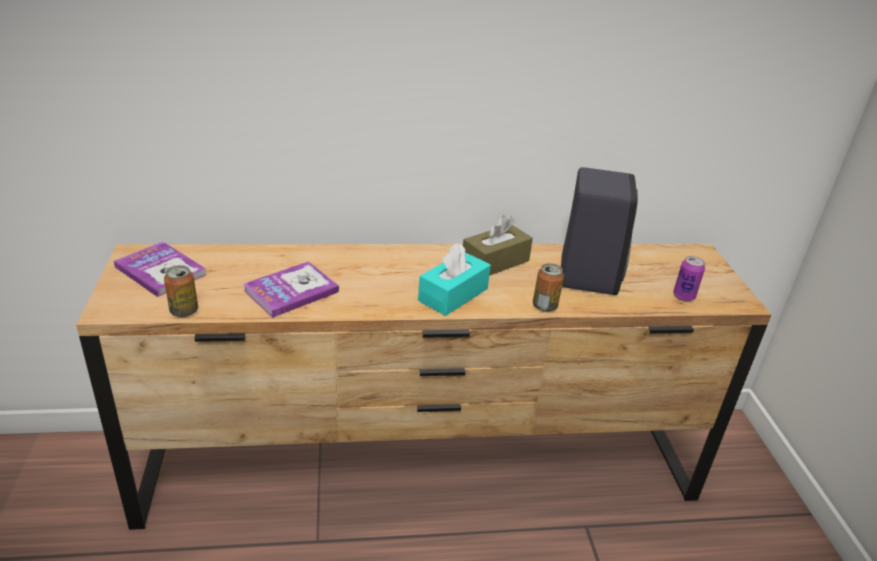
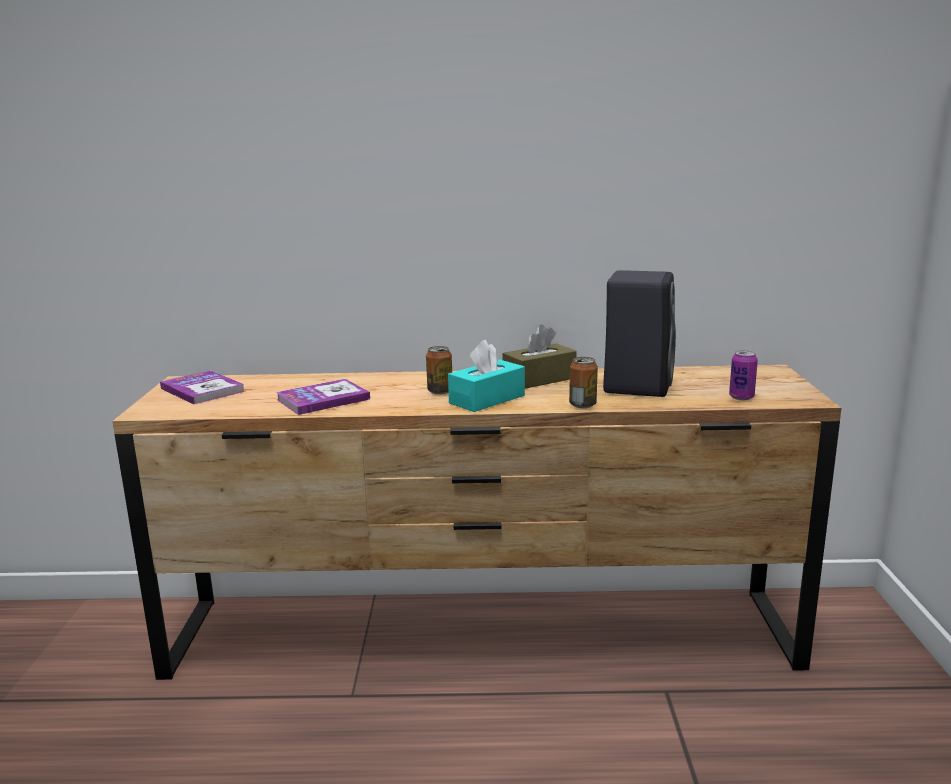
camera: 10 degrees right, 15 degrees down
(184, 311) = (215, 412): can -> can (440, 391)

